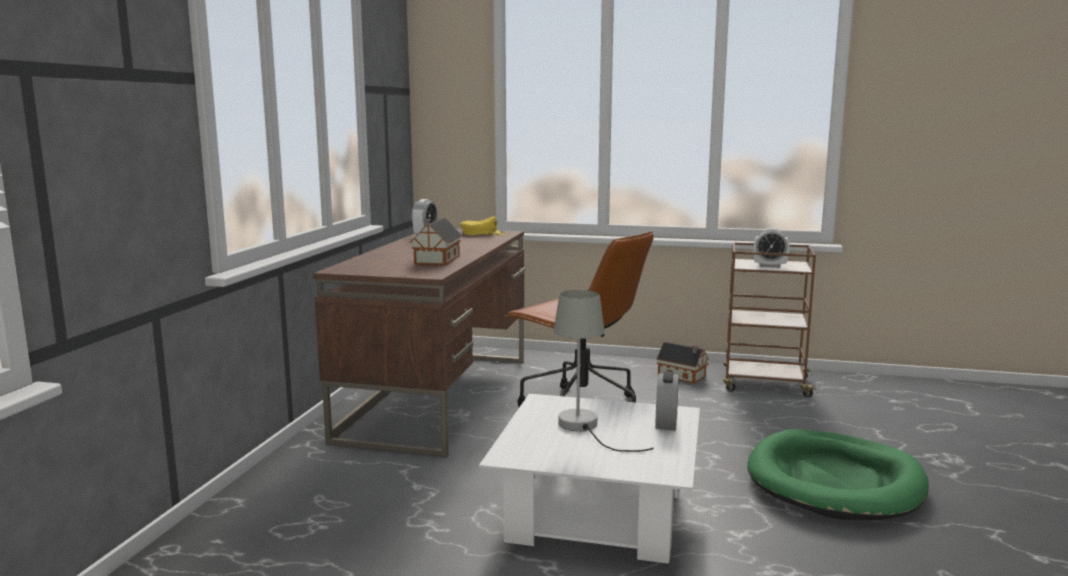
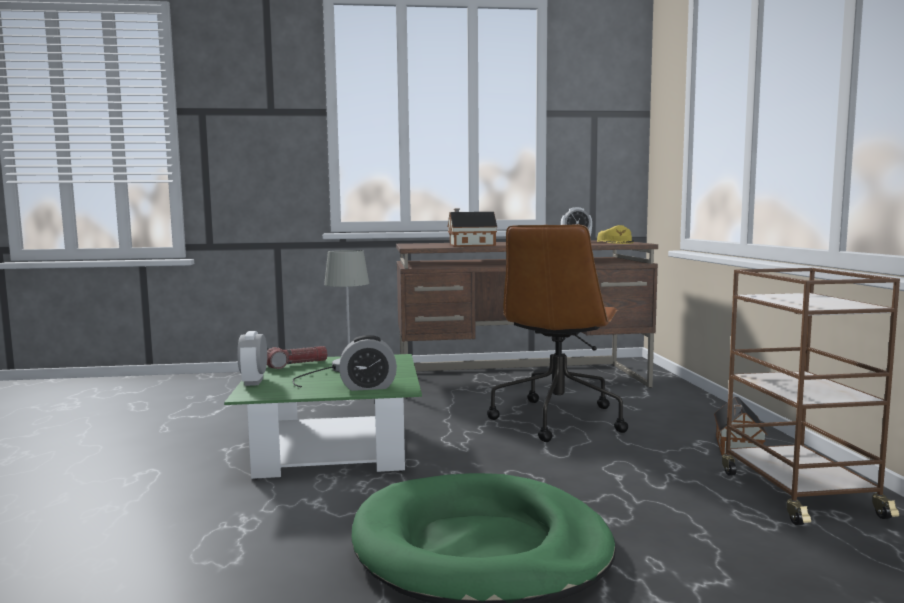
camera: 70 degrees right, 5 degrees down
(538, 446) = (295, 365): none -> flashlight
(597, 513) = (333, 449): white coffee table -> green coffee table
(769, 266) = (793, 300): alarm clock -> alarm clock (254, 382)

